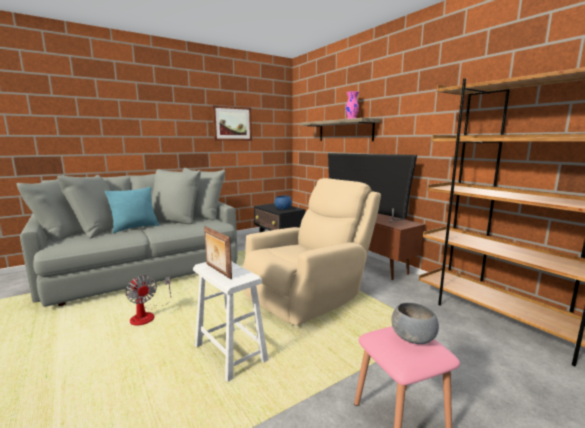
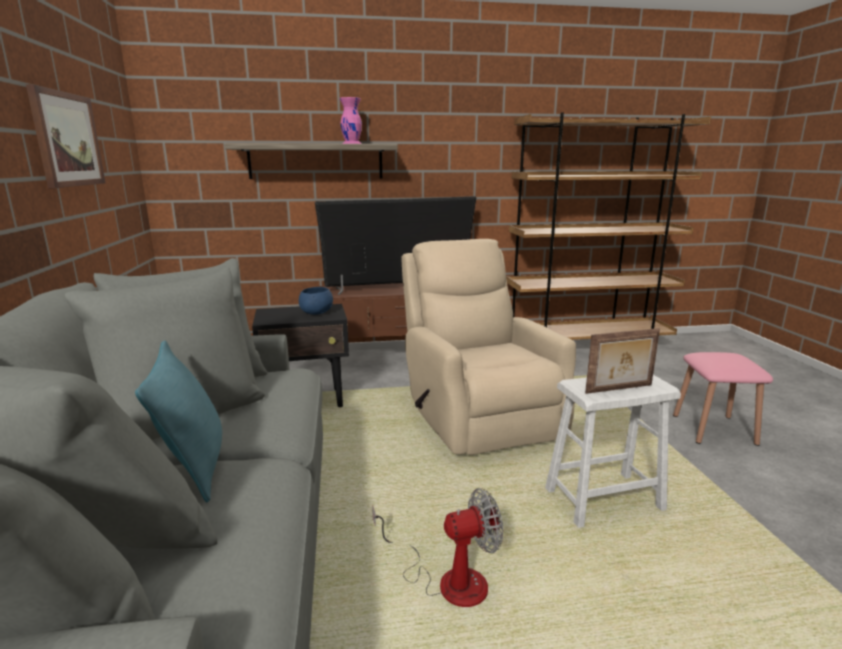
camera: 65 degrees left, 5 degrees up
(414, 338) = (726, 355): grey bowl -> none

